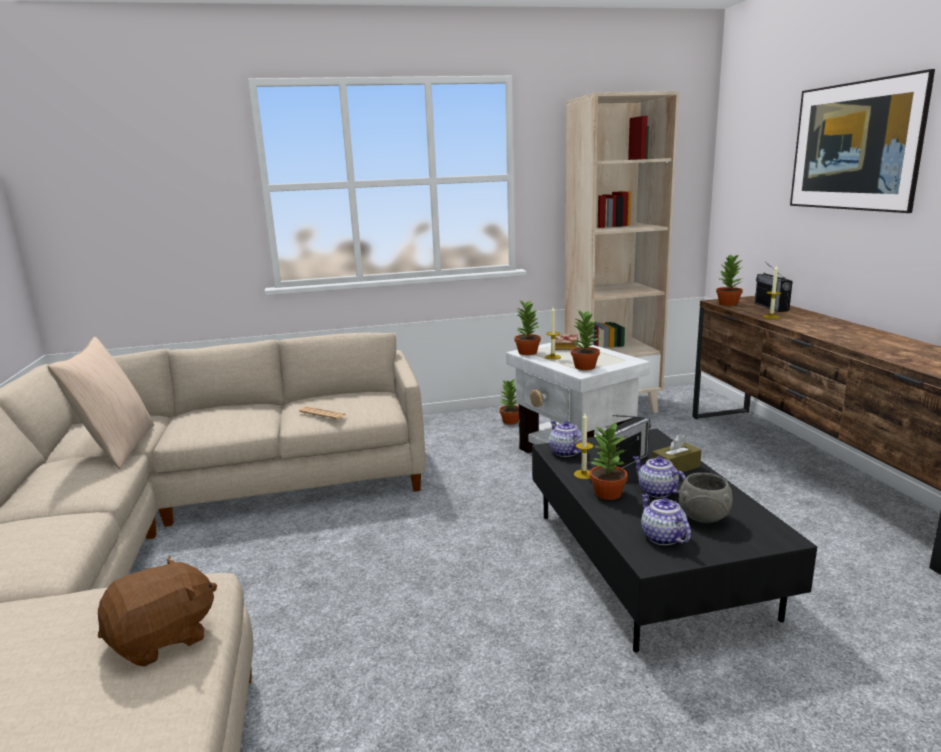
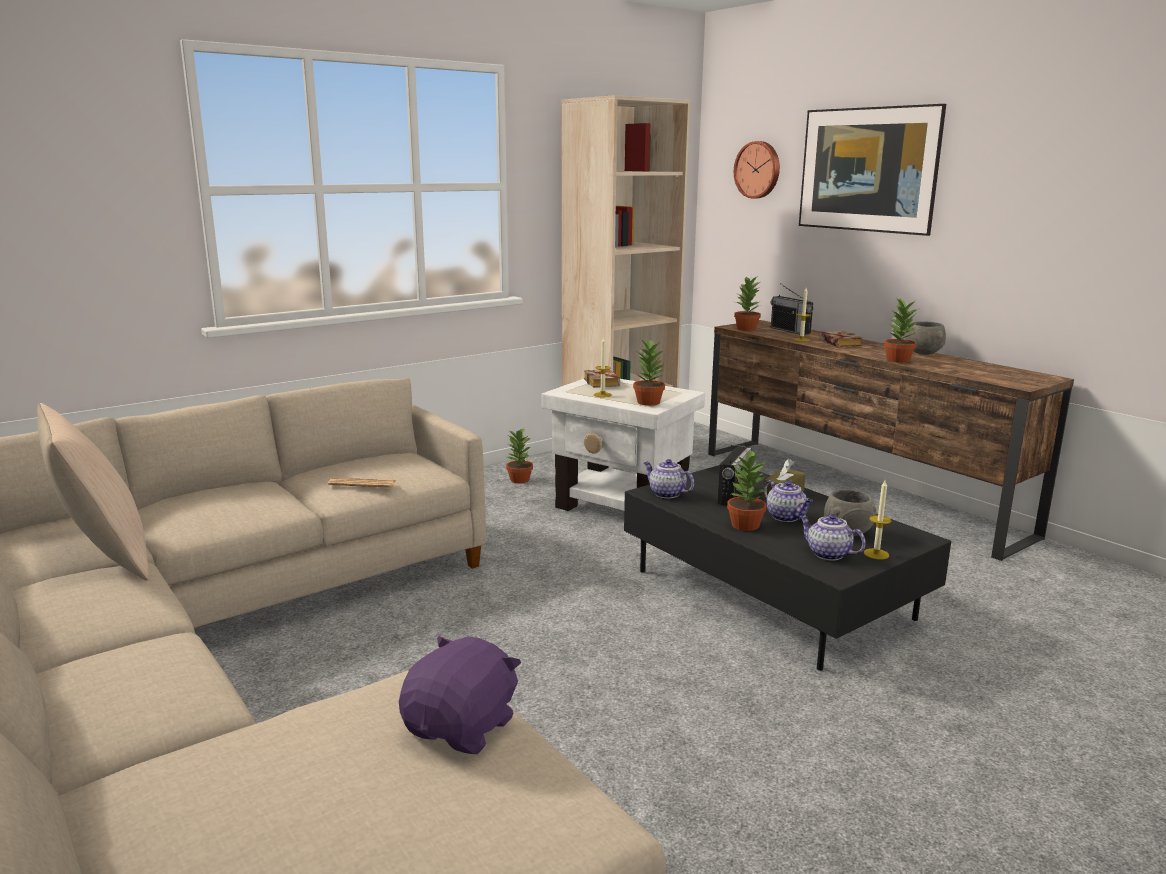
camera: 25 degrees left, 0 degrees up
(163, 638) = (463, 728): brown plush toy -> purple plush toy
(527, 352) = (568, 392): potted plant -> potted plant (897, 360)
(584, 474) = (706, 512): candle -> candle (876, 554)
(656, 491) = (786, 517): teapot -> teapot turned 150 degrees counterclockwise
(760, 153) = (758, 170): none -> wall clock
(806, 322) = (837, 343): none -> book
(892, 339) = (924, 354): none -> grey bowl

